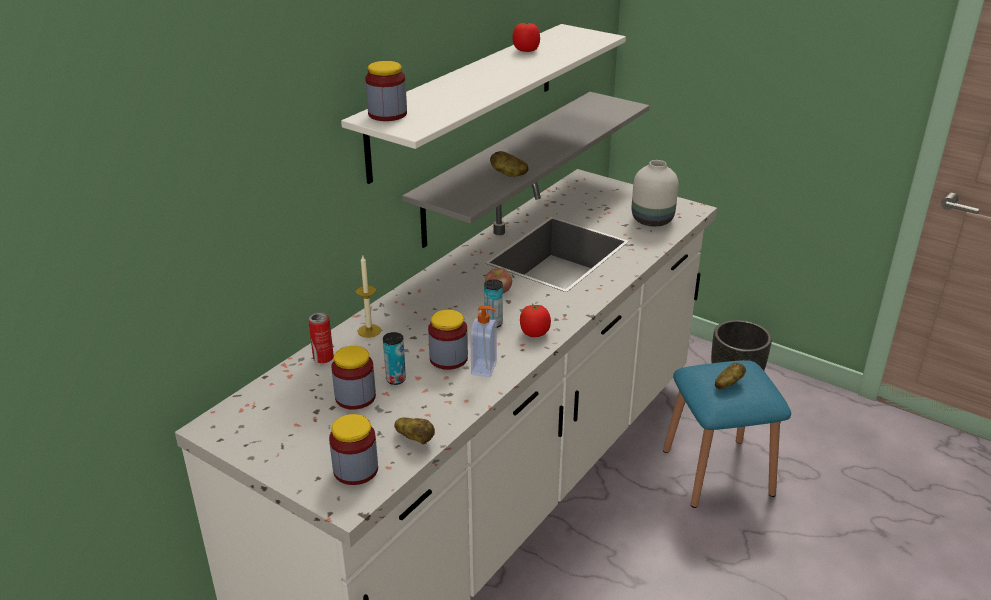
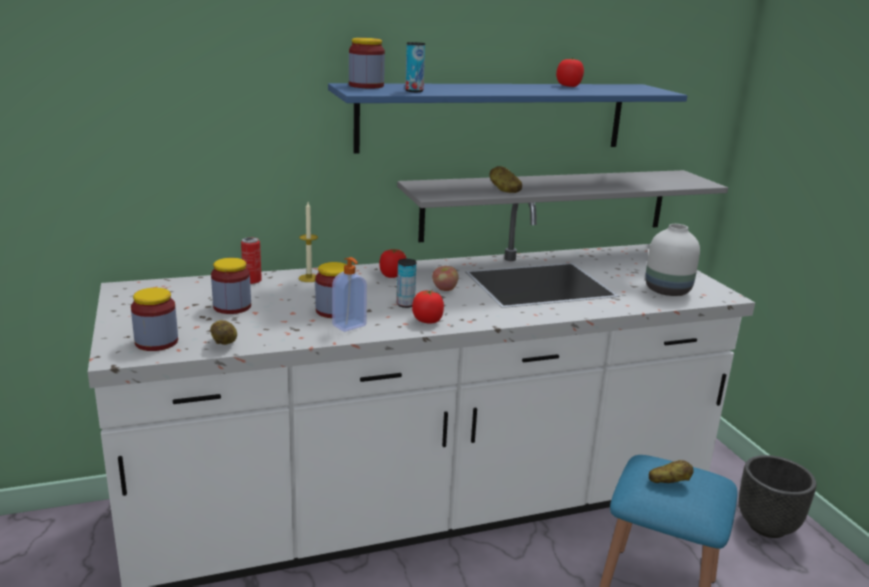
camera: 35 degrees right, 10 degrees down
(396, 379) = (276, 308): can -> can (414, 91)
(435, 295) = (392, 275): none -> tomato
(466, 99) = (494, 117): white shelf -> blue shelf

